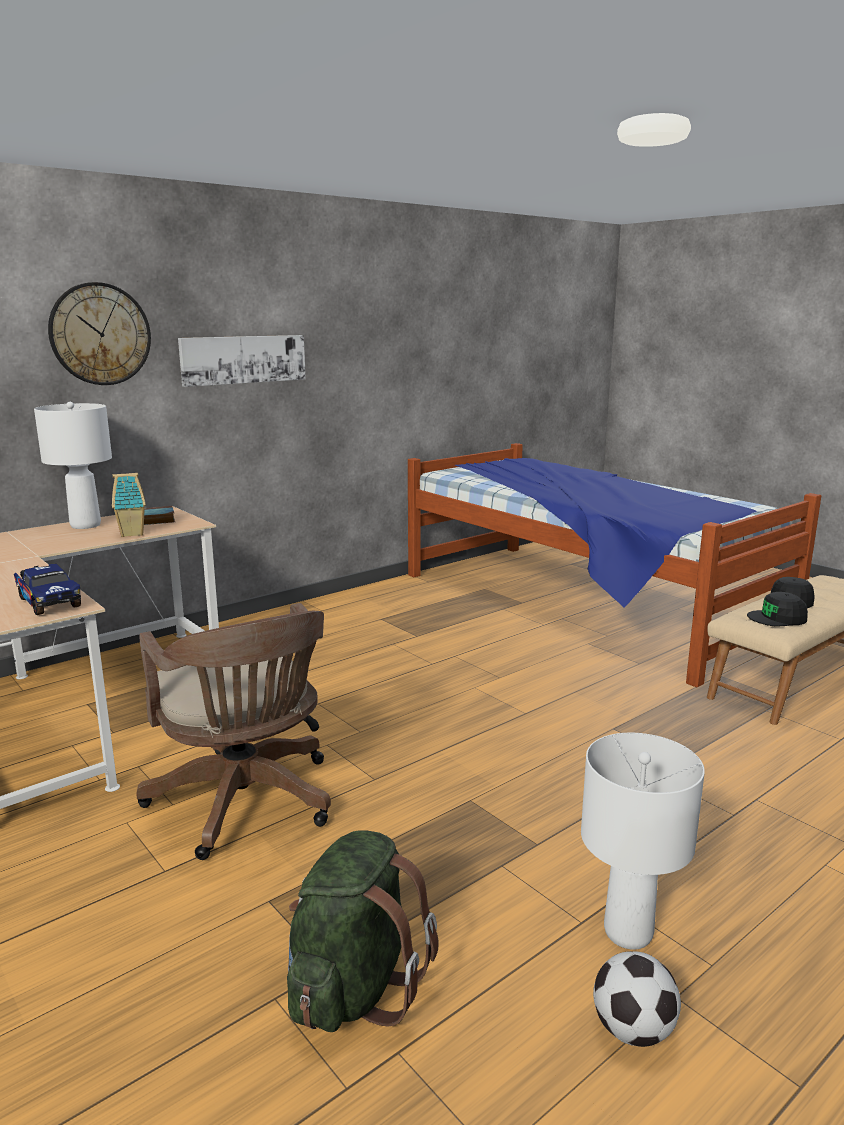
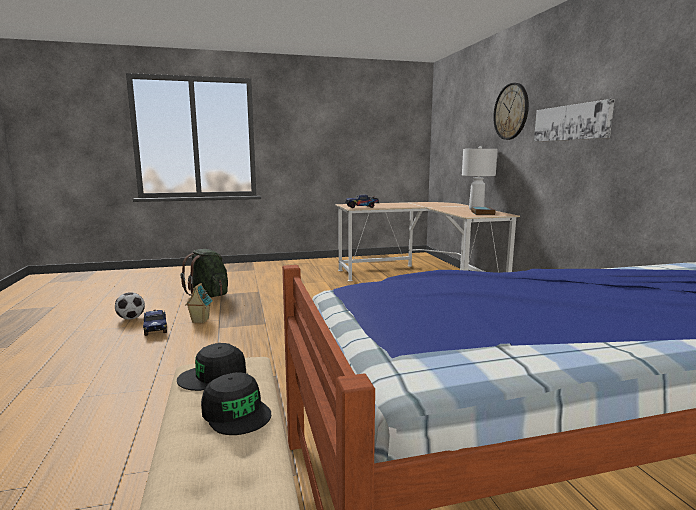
camera: 115 degrees right, 5 degrees down
(133, 533) = (454, 211): toy house -> toy house (200, 321)
(246, 804) = (315, 293): brown office chair -> none
(627, 933) = (155, 328): white table lamp -> toy truck
(777, 618) = (214, 376): black cap -> black cap turned 135 degrees counterclockwise

